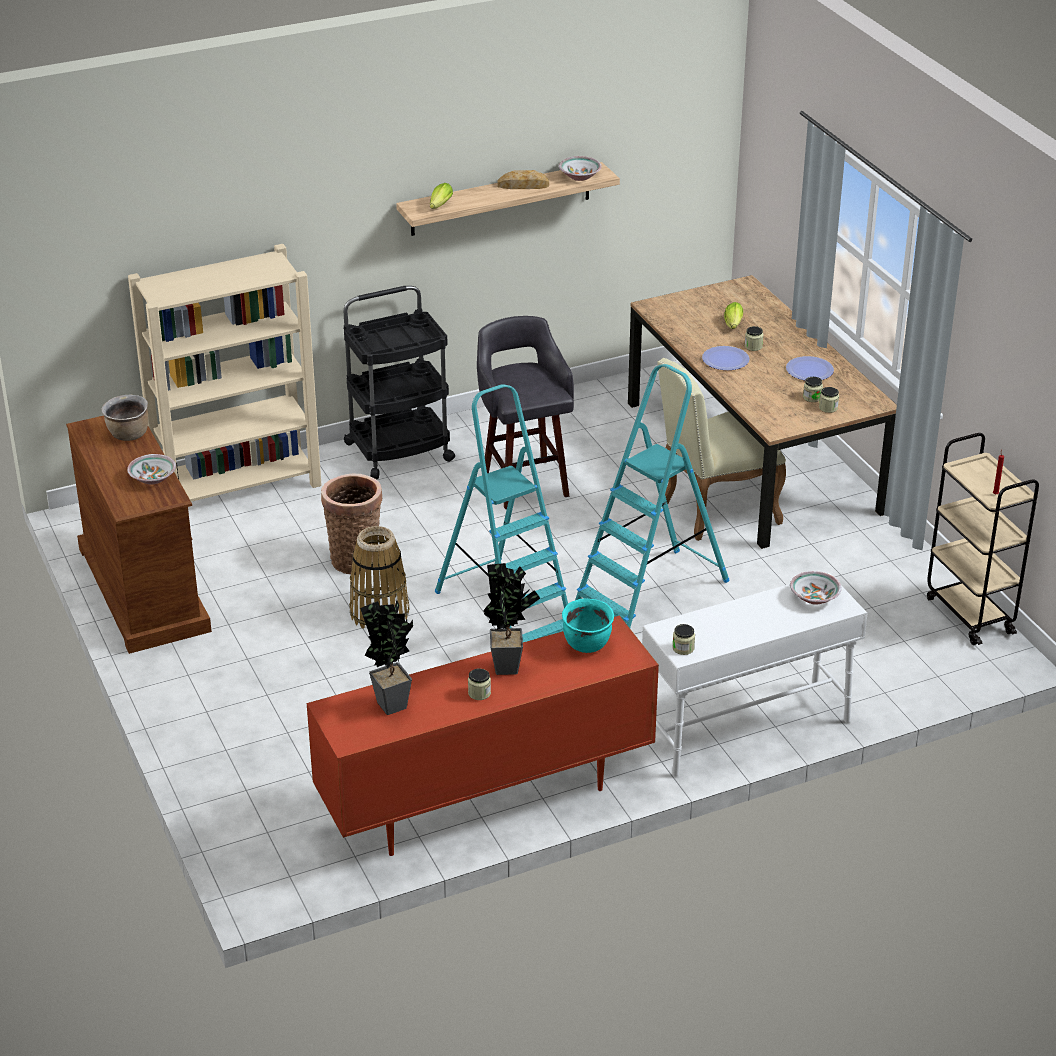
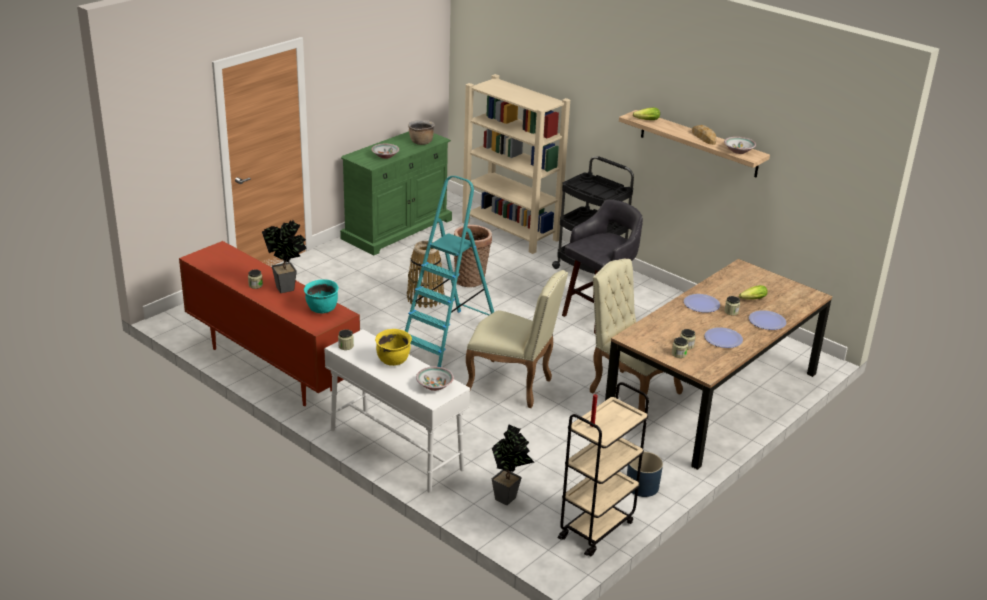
camera: 65 degrees right, 5 degrees down
(141, 588) = (397, 228): brown dresser -> green dresser
(392, 701) = (235, 262): potted plant -> potted plant (508, 497)
(650, 597) = (511, 386): turquoise step ladder -> beige chair
(740, 616) = (393, 361): none -> yellow cooking pot
(786, 331) = (767, 321): none -> plate
(902, 561) = (642, 486): none -> blue planter

